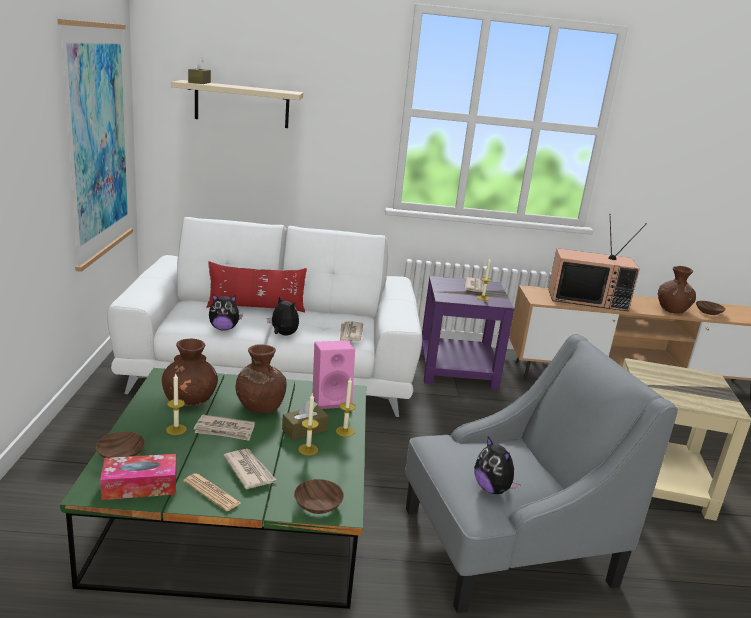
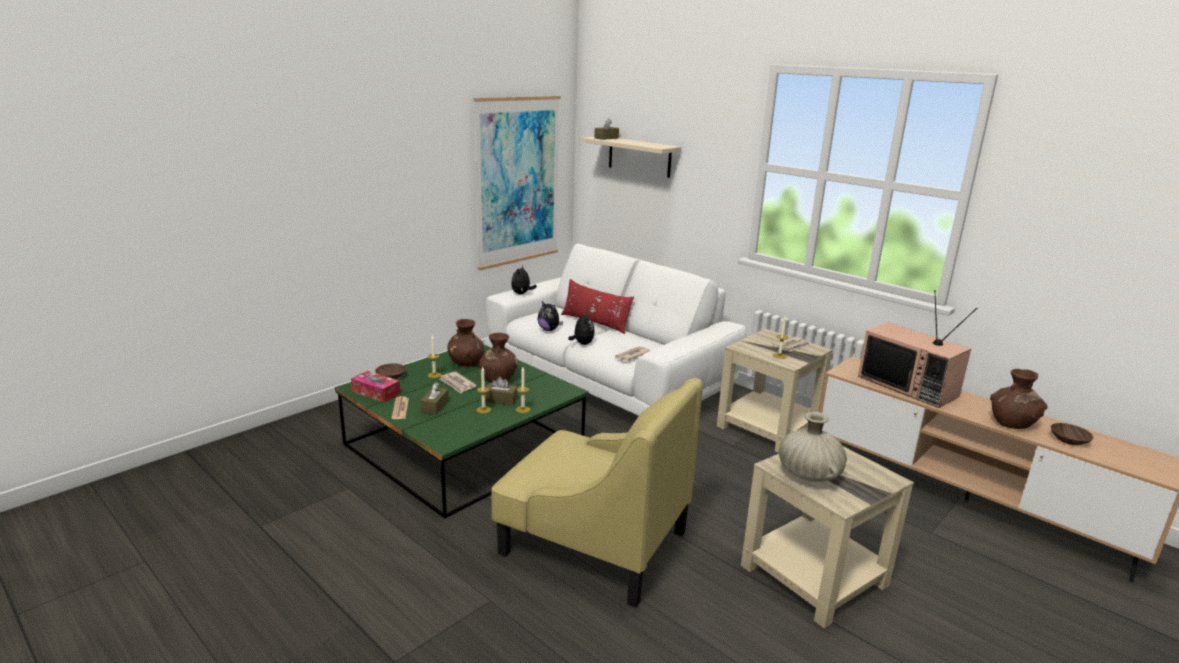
camera: 45 degrees right, 0 degrees up
(249, 470) = (435, 406): newspaper -> brown tissue box
(319, 505) = (439, 436): brown bowl -> none
(331, 399) = (549, 390): pink speaker -> none
(458, 369) = (769, 427): purple side table -> beige side table
(492, 489) = (546, 471): plush toy -> plush toy (522, 294)
(506, 546) = (593, 542): grey armchair -> yellow armchair
(678, 394) = (808, 475): none -> beige vase

